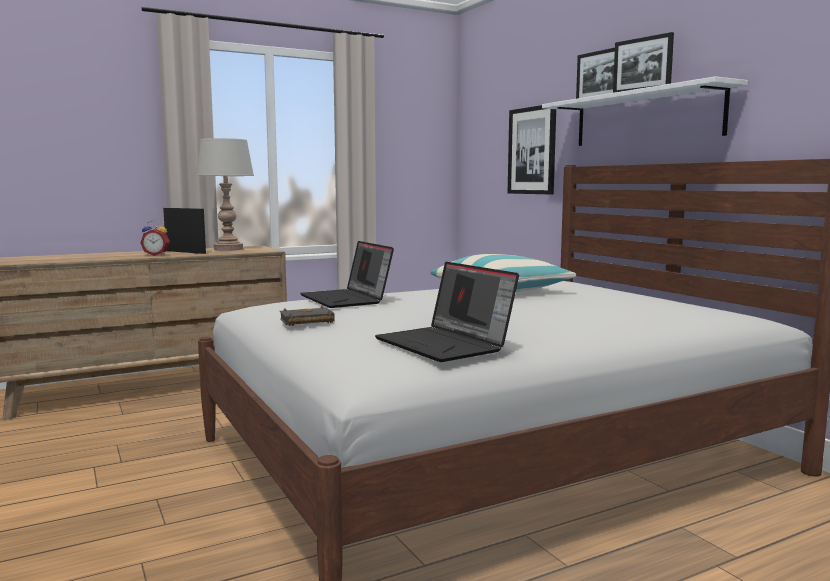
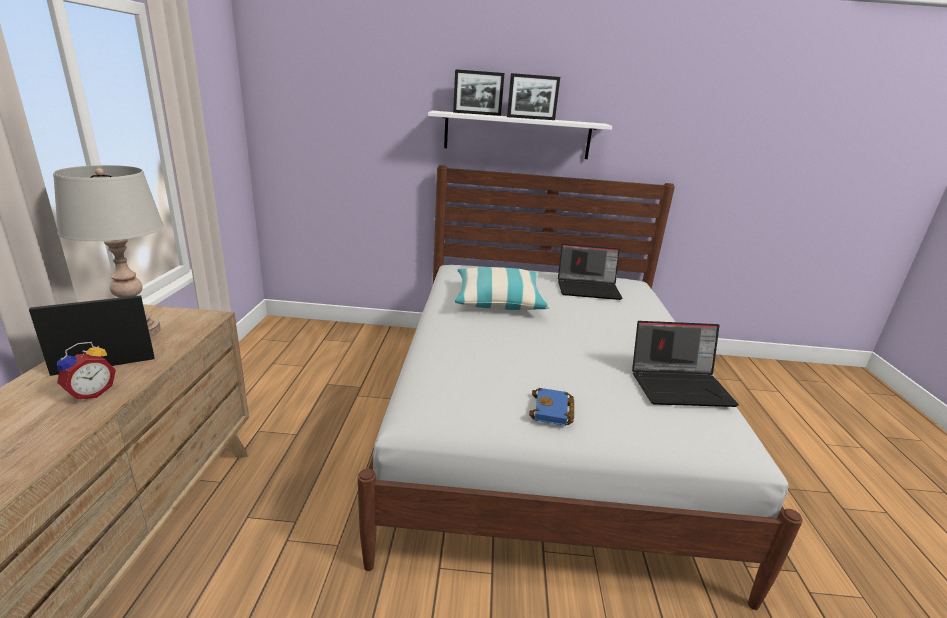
camera: 60 degrees left, 15 degrees up
(306, 322) = (553, 411): black book -> blue book
(347, 299) = (469, 362): laptop -> laptop (588, 289)
(532, 151) = (380, 144): picture -> none

